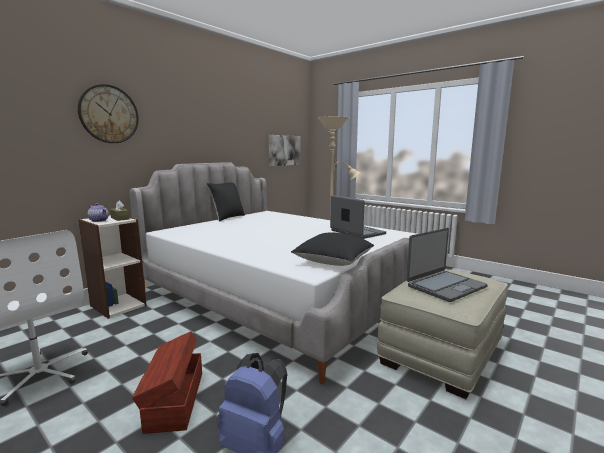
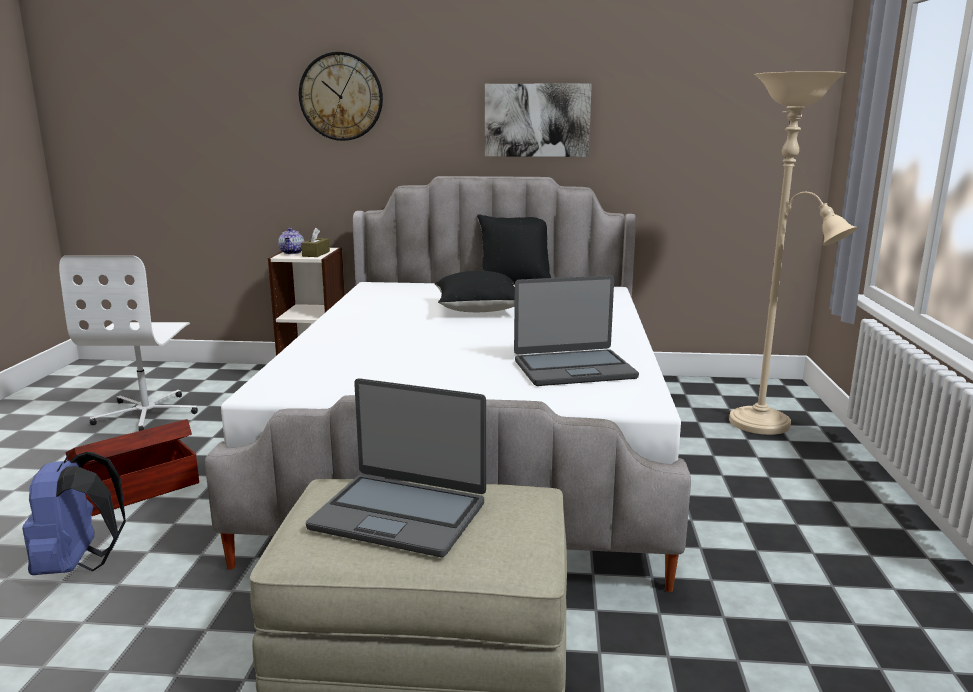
camera: 55 degrees right, 5 degrees up
(284, 150) = (731, 153): picture -> picture (537, 120)
(333, 262) = (338, 392): black pillow -> black pillow (478, 309)
(357, 232) = (573, 369): laptop -> laptop turned 60 degrees clockwise

